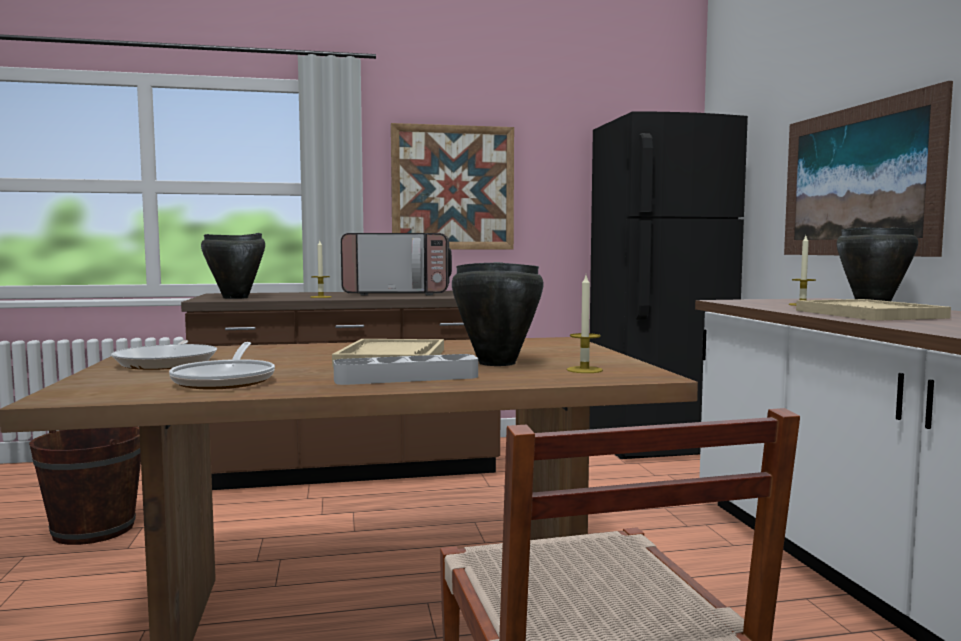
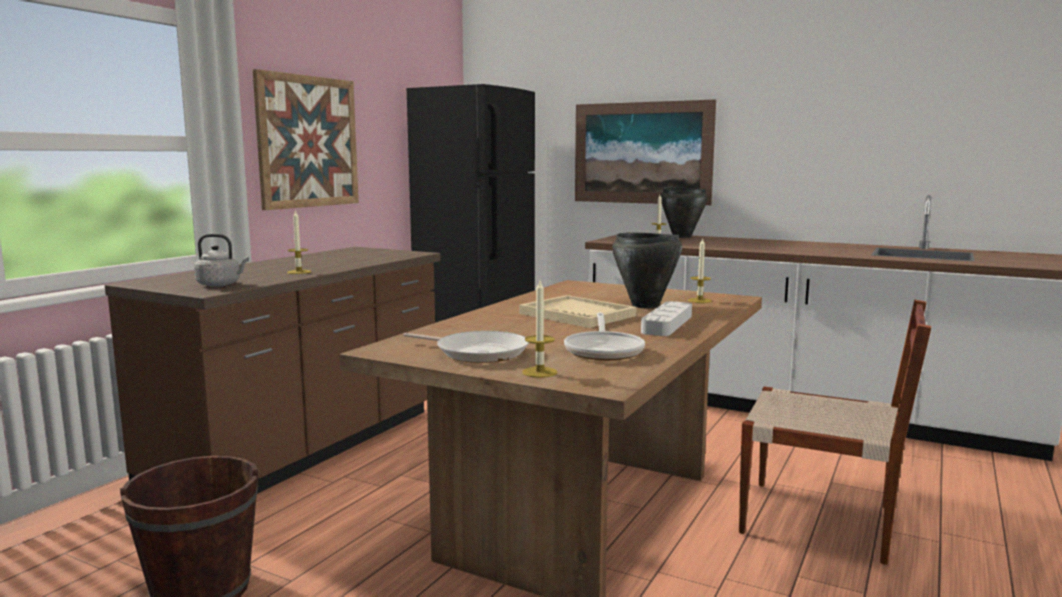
camera: 50 degrees left, 5 degrees up
(102, 380) = (539, 372): none -> candle
(226, 380) = (604, 350): frying pan -> frying pan turned 60 degrees clockwise
(236, 298) = (221, 285): black cooking pot -> grey kettle
(399, 293) = (331, 259): microwave -> none
(869, 314) = (723, 244): beige tray -> none

